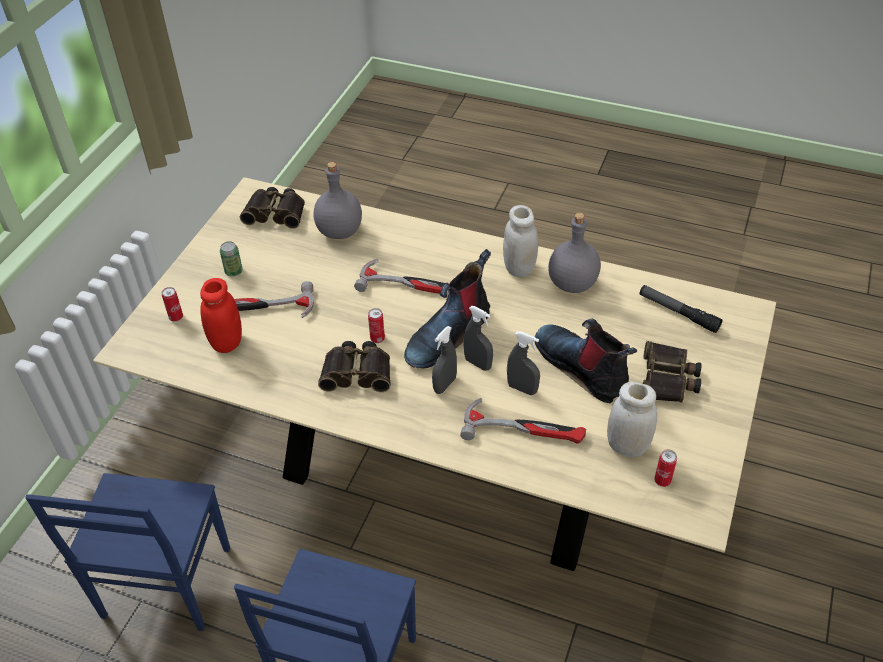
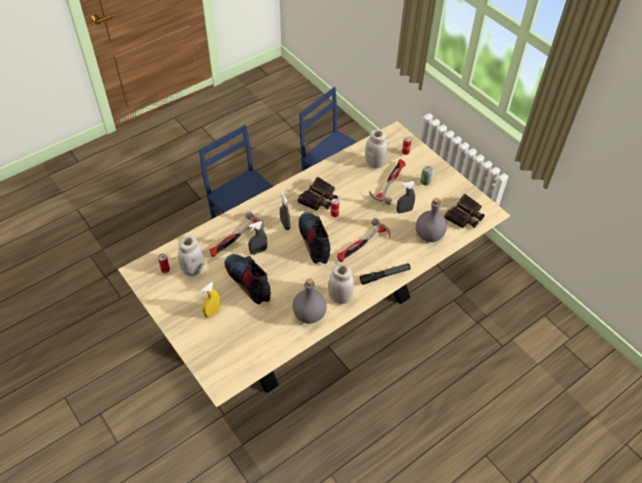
camera: 120 degrees right, 5 degrees up
(226, 342) = (374, 163): red jar -> white jar
(478, 363) = (287, 243): grey spray bottle -> grey spray bottle (404, 211)
(582, 368) = (249, 281): boot -> boot turned 120 degrees counterclockwise
(668, 379) = (212, 312): binoculars -> yellow spray bottle
(678, 312) = (249, 349): flashlight -> flashlight (385, 276)

